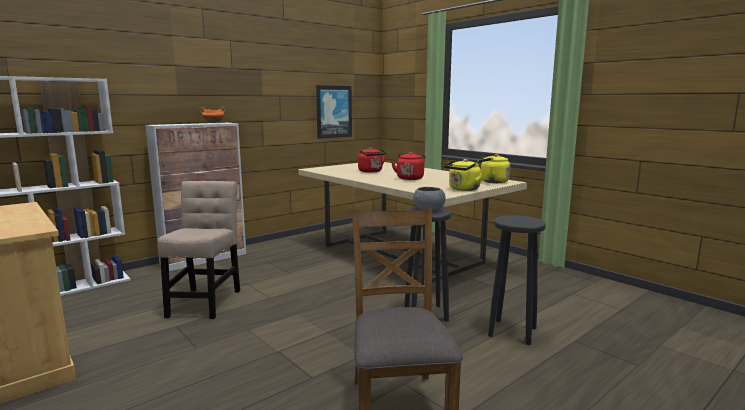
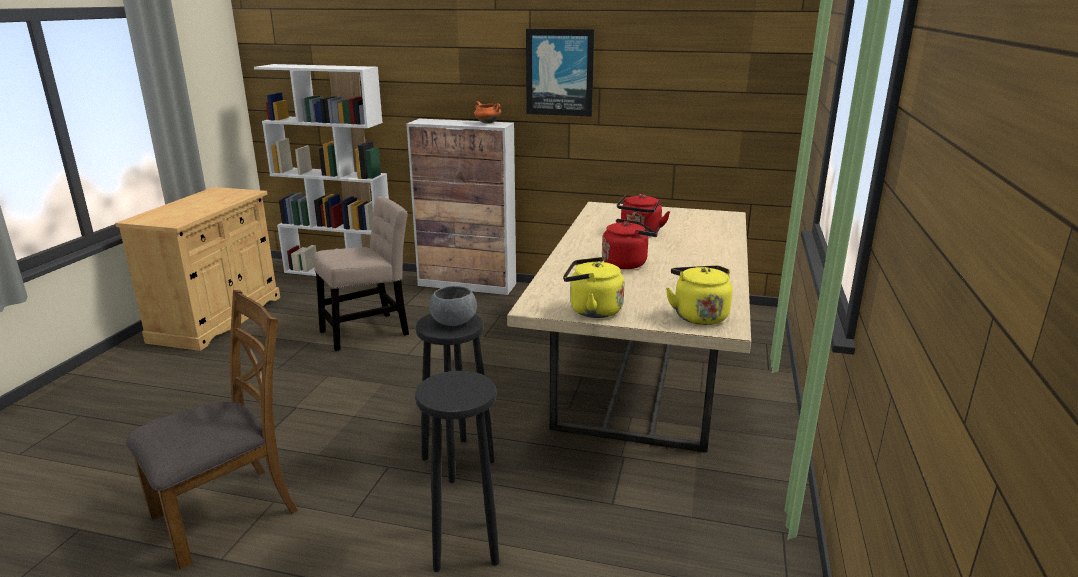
camera: 55 degrees right, 10 degrees up
(333, 111) = (696, 117): picture -> picture (560, 72)

